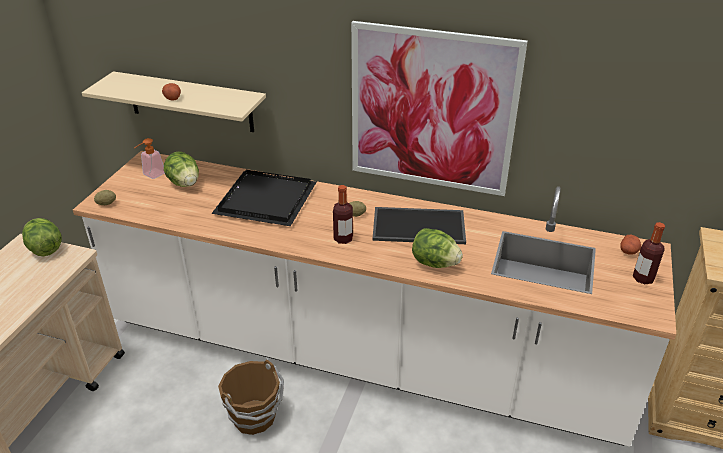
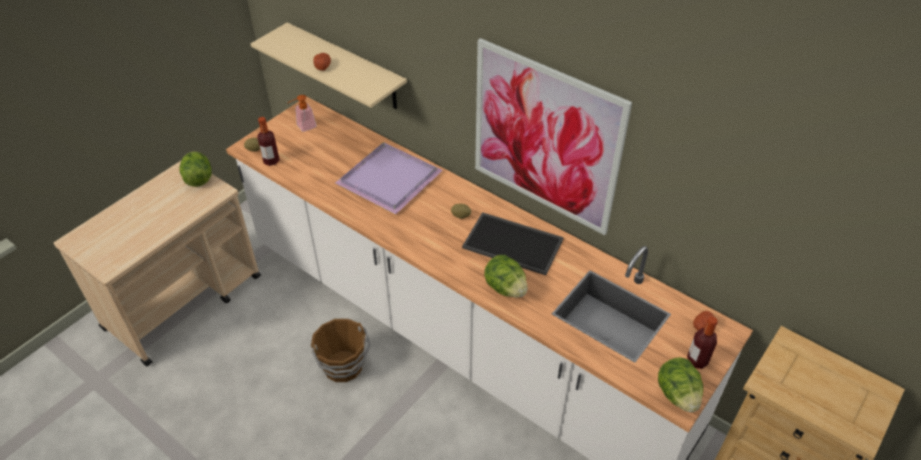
camera: 20 degrees right, 10 degrees up
(184, 183) = (327, 143): lettuce -> lettuce (677, 394)
(265, 199) = (389, 178): black tray -> purple tray
(343, 239) = (437, 239): bottle -> bottle (271, 161)

